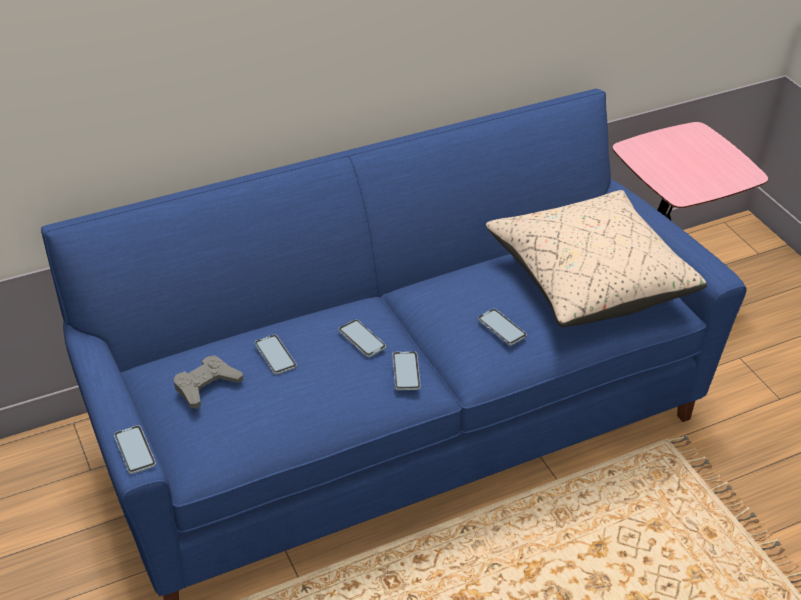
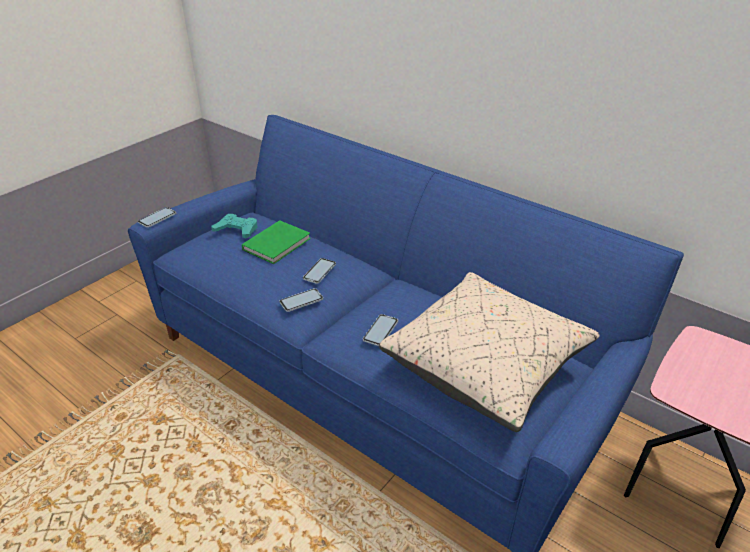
camera: 65 degrees right, 5 degrees down
(206, 385) = (237, 230): grey game controller -> turquoise game controller
(275, 355) = (278, 244): phone -> green book

